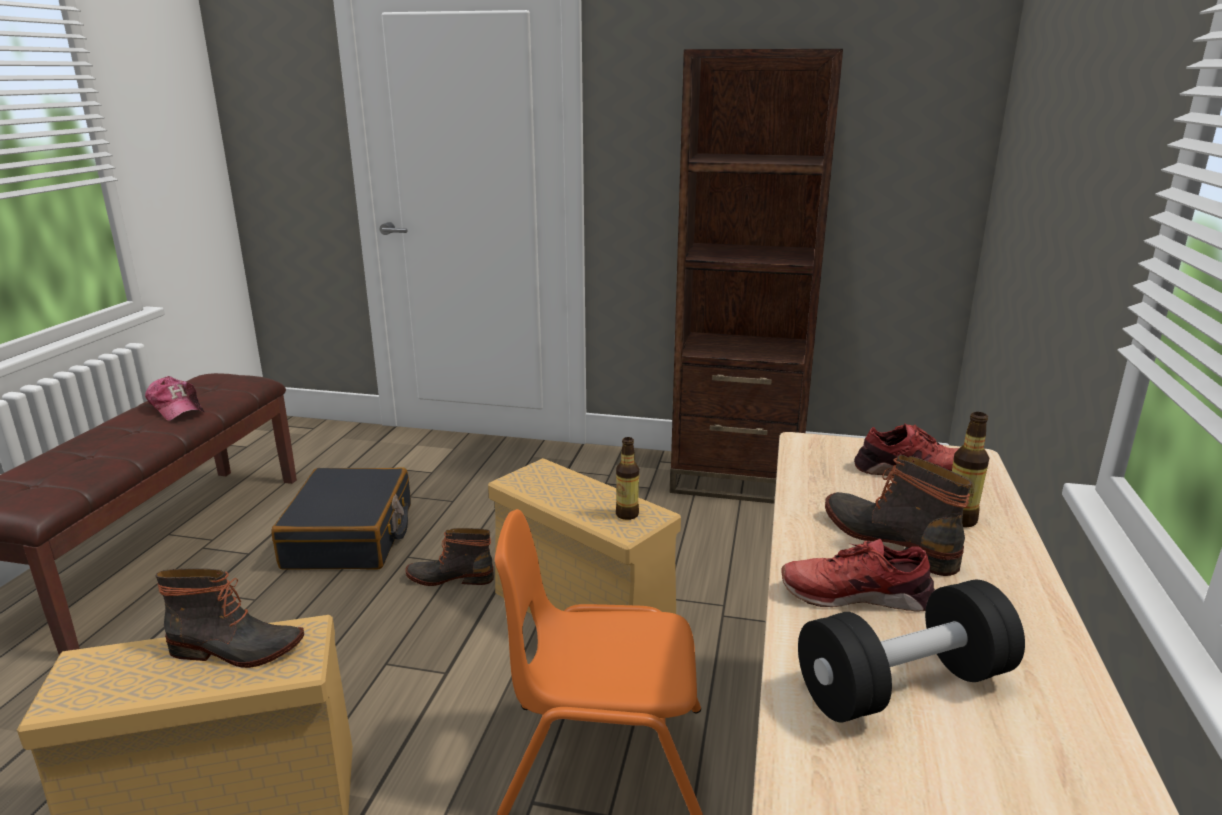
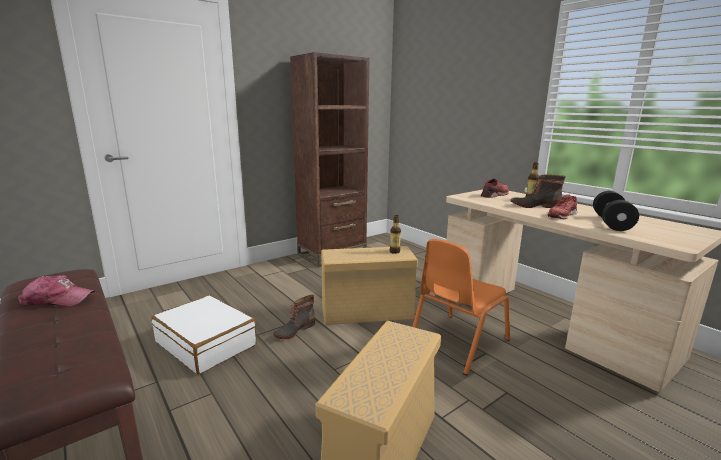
camera: 50 degrees left, 5 degrees down
(236, 650) = (390, 348): boot -> none
(350, 536) = (206, 343): black suitcase -> white suitcase

